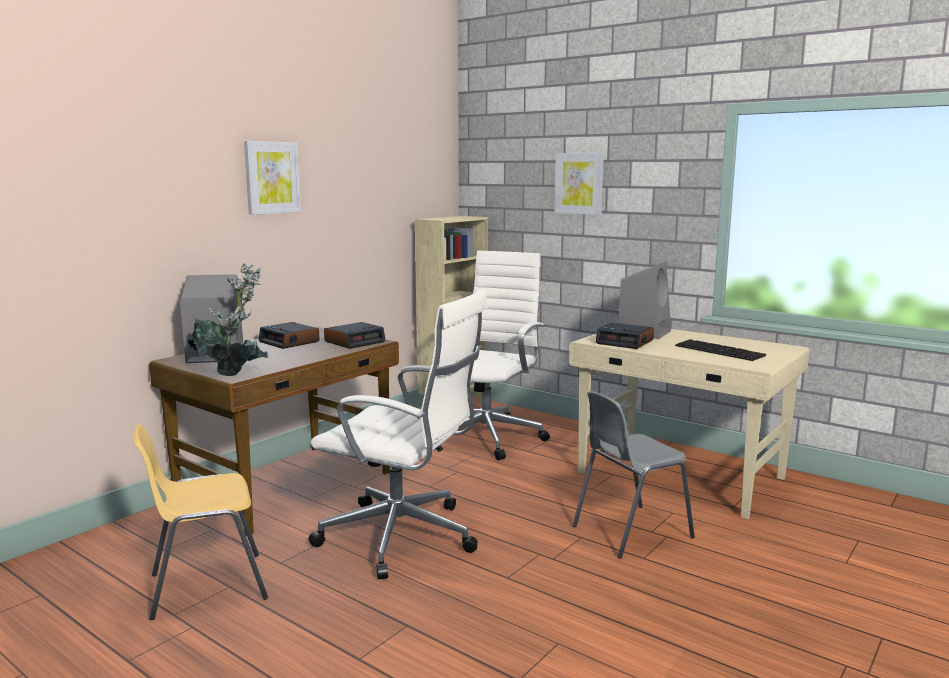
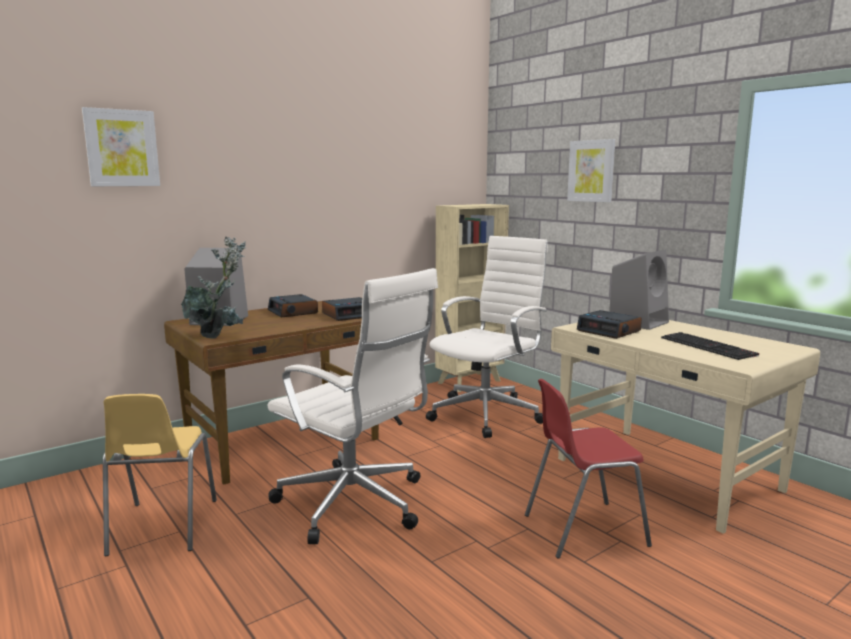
camera: 15 degrees right, 0 degrees up
(206, 586) = (162, 527): yellow chair -> yellow chair turned 90 degrees counterclockwise
(272, 177) = (288, 163): picture -> picture (121, 148)
(630, 531) = (583, 529): grey chair -> red chair

